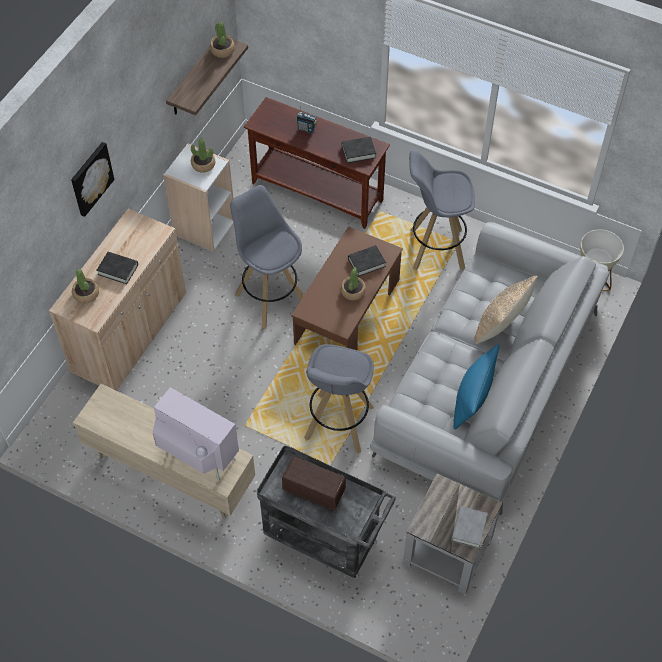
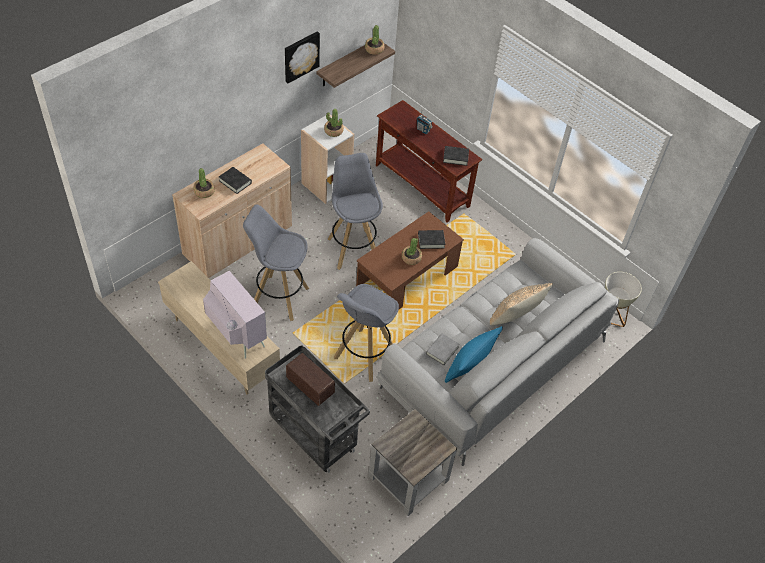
camera: 15 degrees right, 5 degrees down
(90, 178) = (233, 104): picture -> picture (300, 56)
(435, 248) = (495, 253): grey stool -> grey stool (278, 296)
(469, 528) = (422, 458): grey book -> grey book (442, 351)

